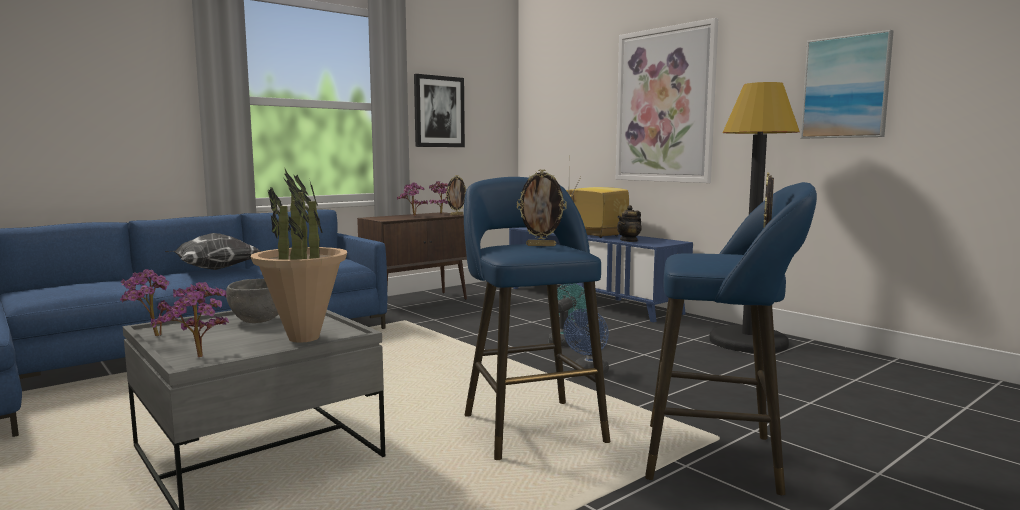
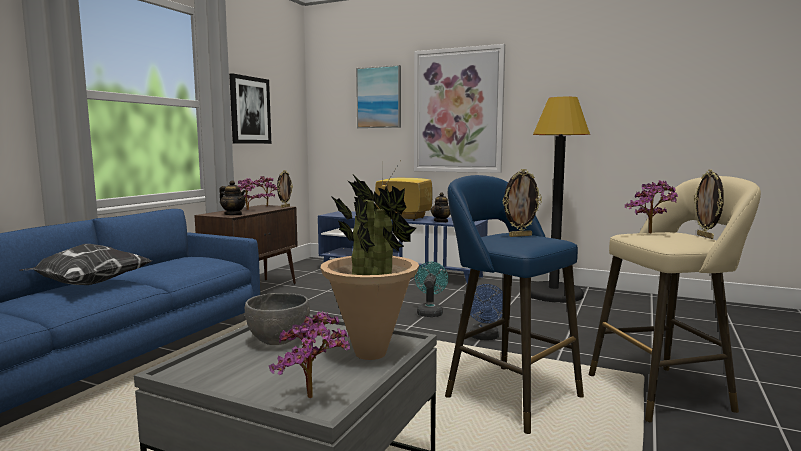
camera: 25 degrees left, 0 degrees up
(152, 337) = (197, 382): potted plant -> potted plant (651, 234)
(389, 219) = (233, 215): none -> teapot
(721, 458) = (665, 392): blue stool -> beige stool
(846, 87) = (610, 102): picture -> picture (379, 97)

